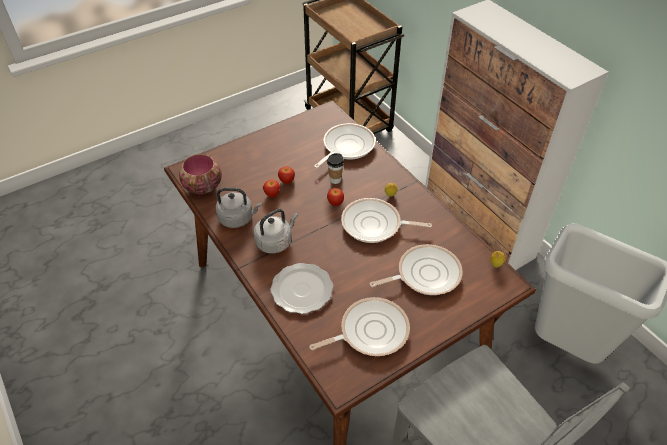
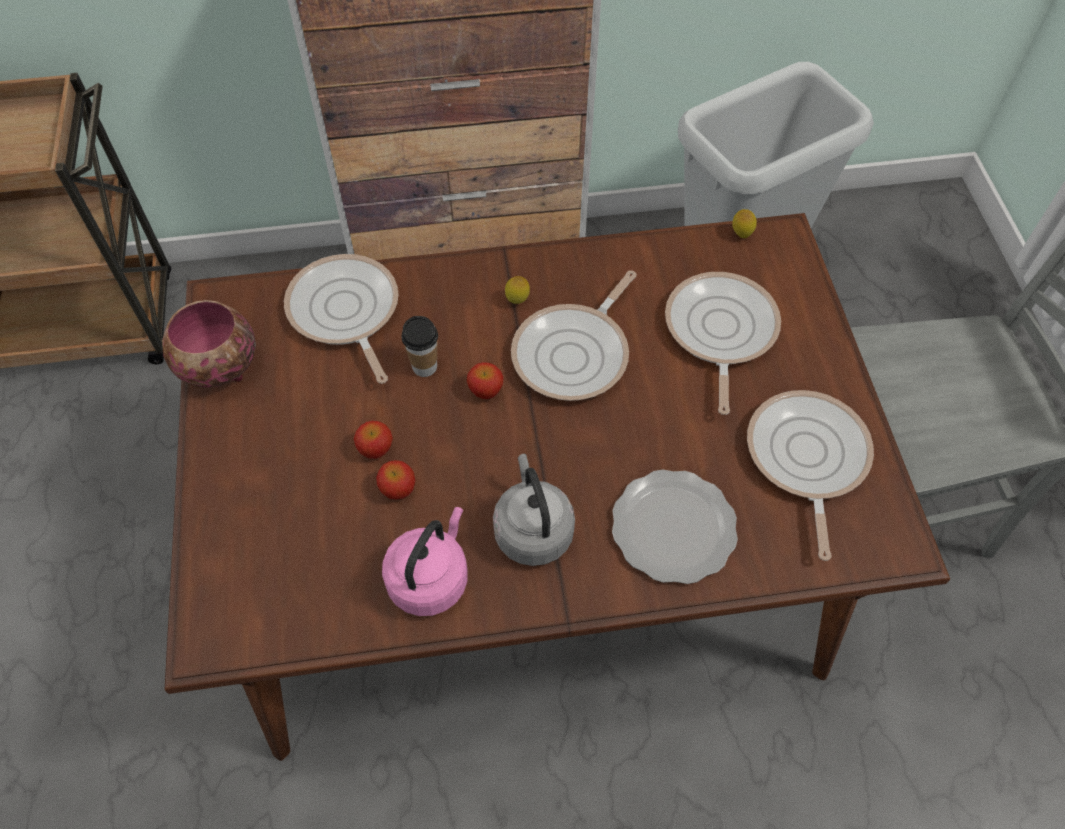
camera: 65 degrees left, 10 degrees up
(202, 187) = (293, 621): bowl -> bowl (218, 368)
(238, 218) = (430, 578): grey kettle -> pink kettle

